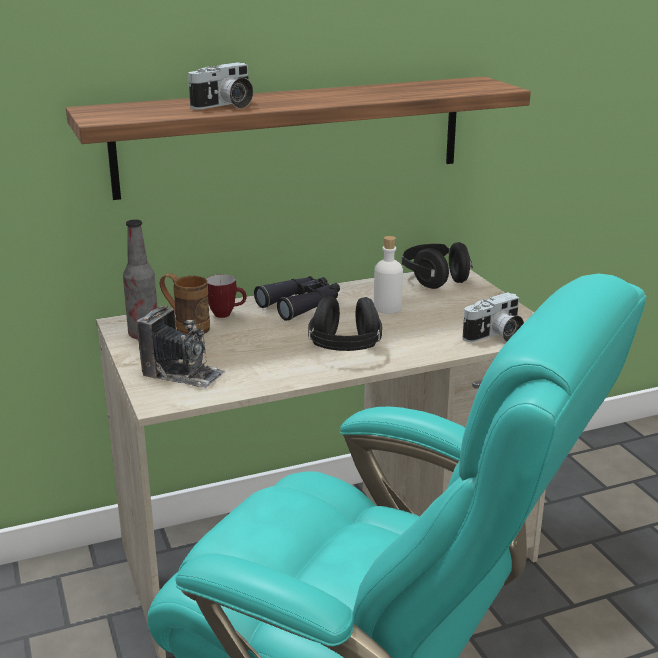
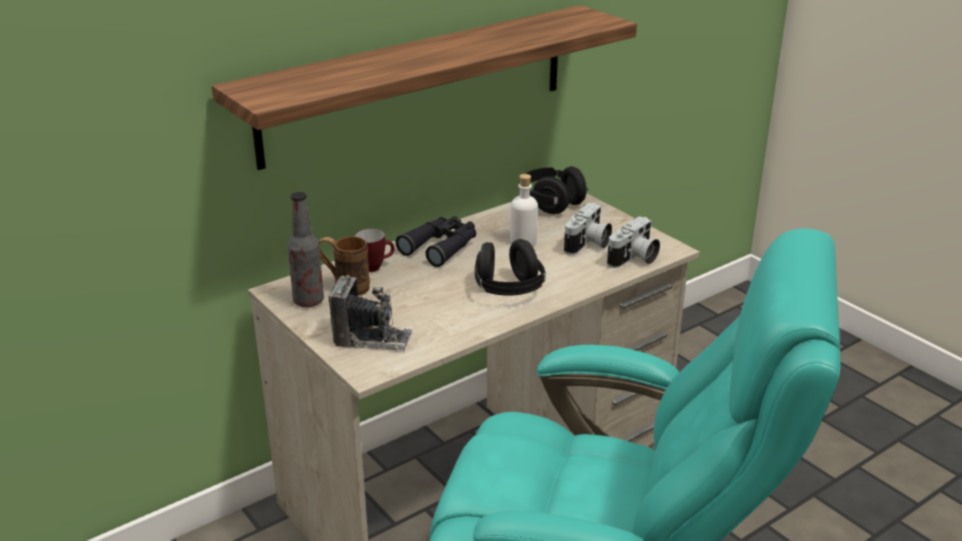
camera: 15 degrees left, 5 degrees up
(225, 106) = (374, 70): camera -> camera (588, 244)

